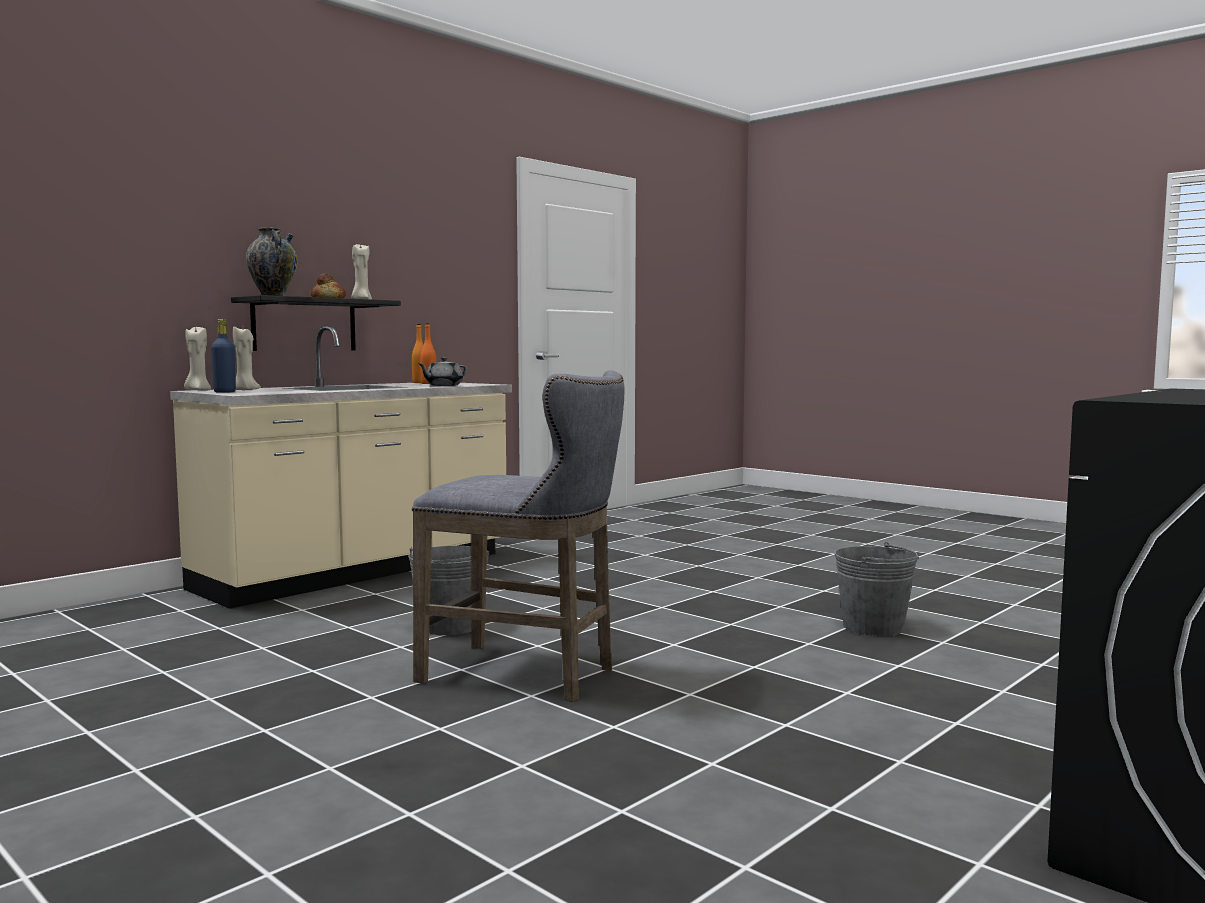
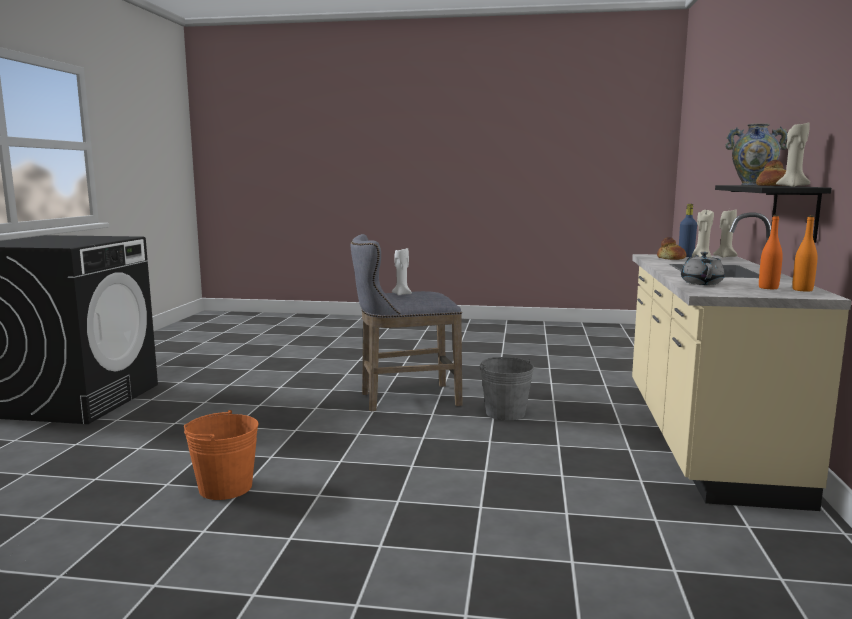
camera: 145 degrees right, 5 degrees up
(262, 392) = (671, 258): none -> bread
(532, 476) = (402, 294): none -> white candle
(873, 627) = (225, 487): grey bucket -> orange bucket

